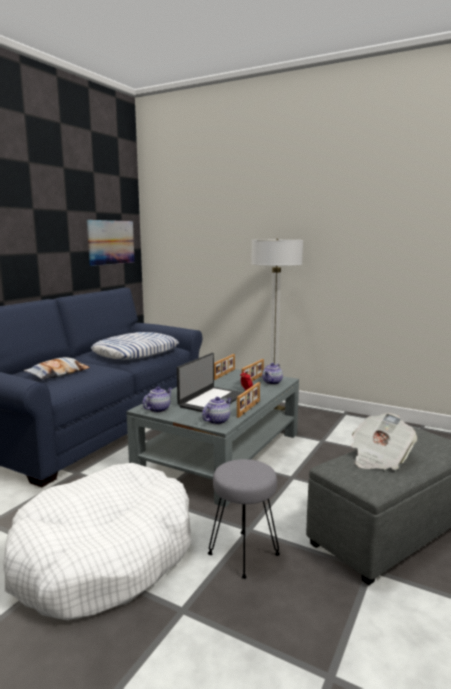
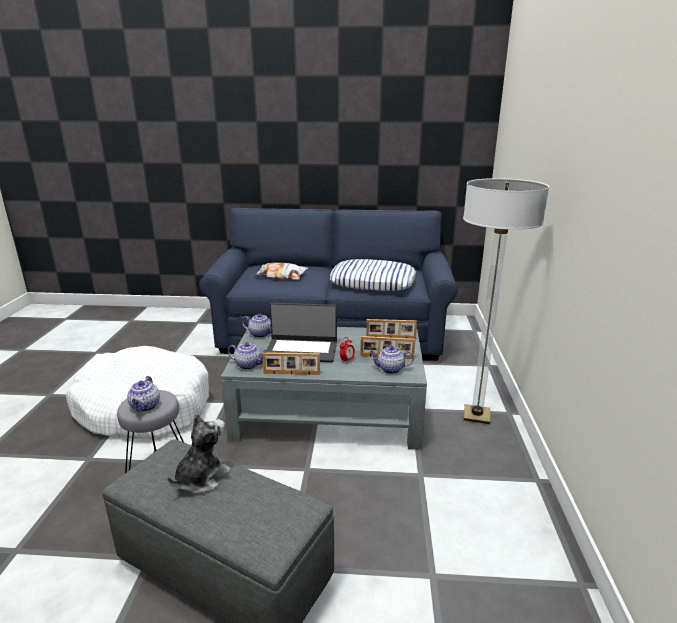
camera: 65 degrees right, 10 degrees up
(111, 242) = (439, 156): picture -> none
(253, 472) = (145, 406): none -> teapot
(379, 458) = (201, 478): newspaper -> plush toy

